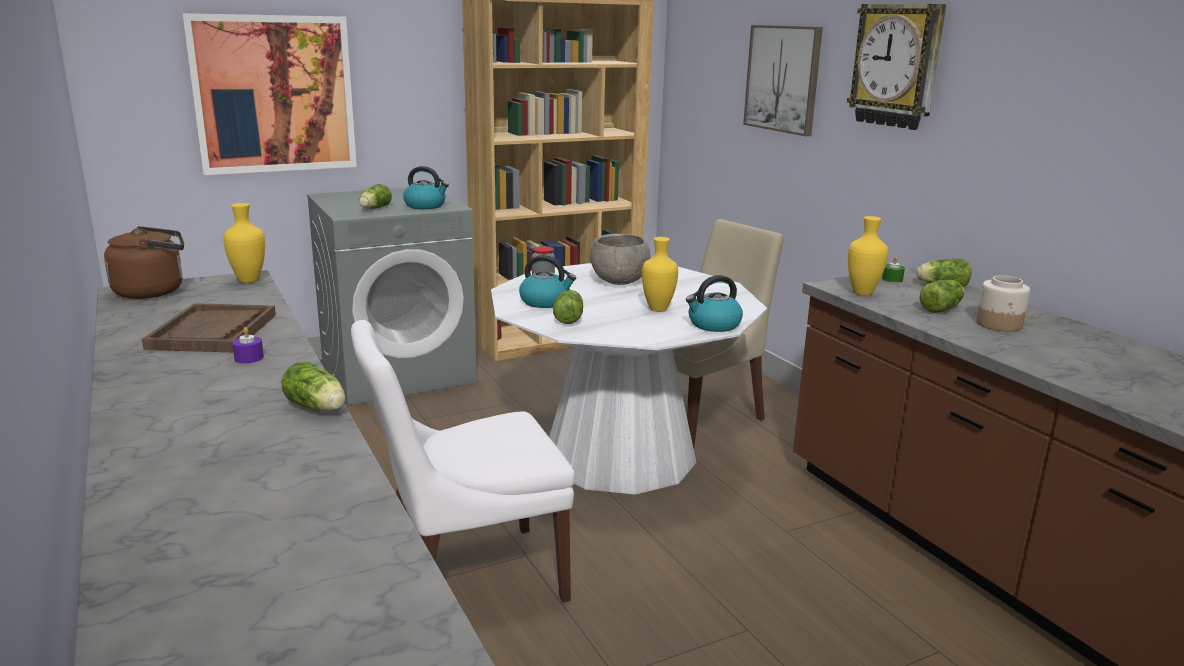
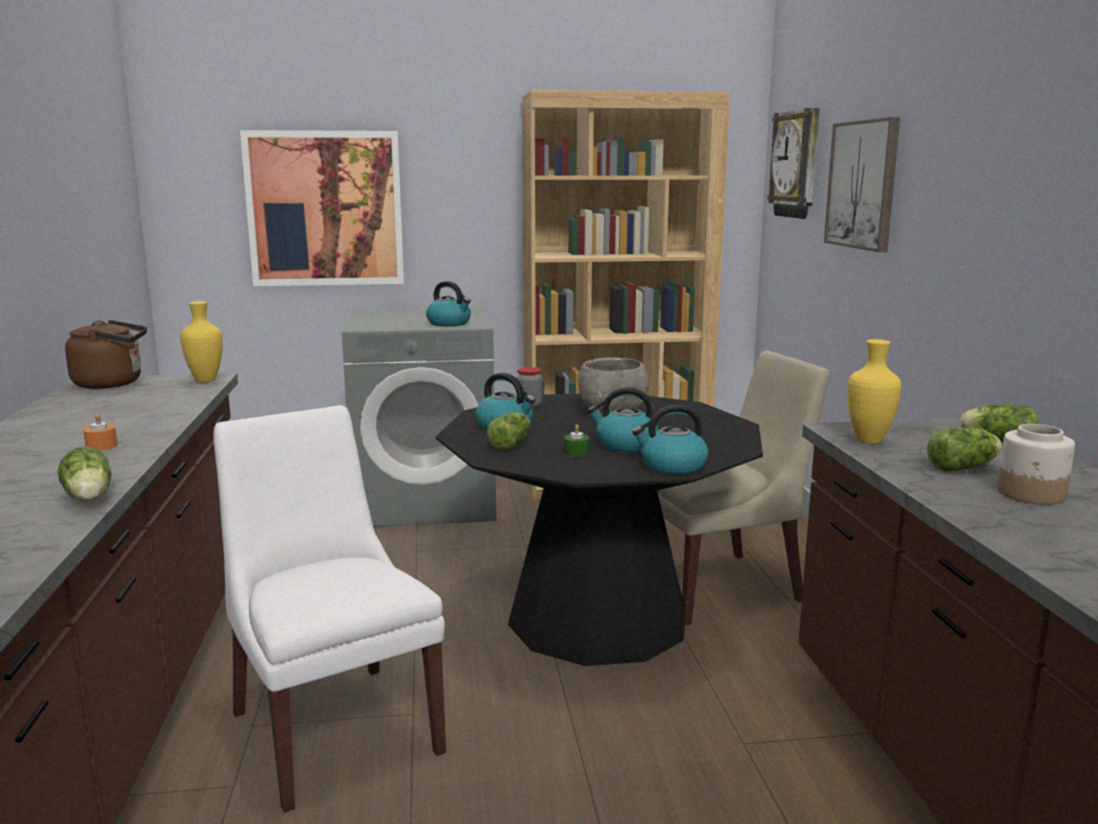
camera: 20 degrees right, 5 degrees down
(213, 331) = (108, 421): brown tray -> none
(249, 358) = (101, 446): purple candle -> orange candle
(374, 208) = (395, 323): lettuce -> none
(467, 579) = (333, 728): white chair -> white chair turned 60 degrees clockwise
(619, 455) = (597, 619): white dining table -> black dining table
(659, 310) = (625, 445): yellow vase -> kettle
(892, 279) = (932, 429): green candle -> green candle (576, 453)
(897, 66) = (972, 155): wall clock -> wall clock (797, 164)

